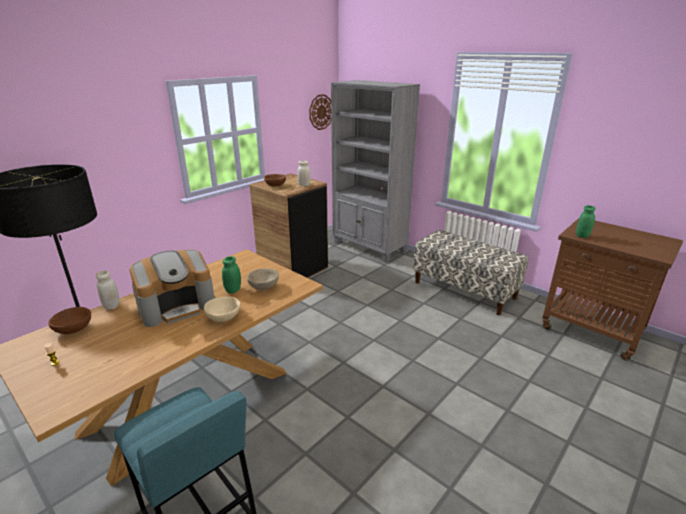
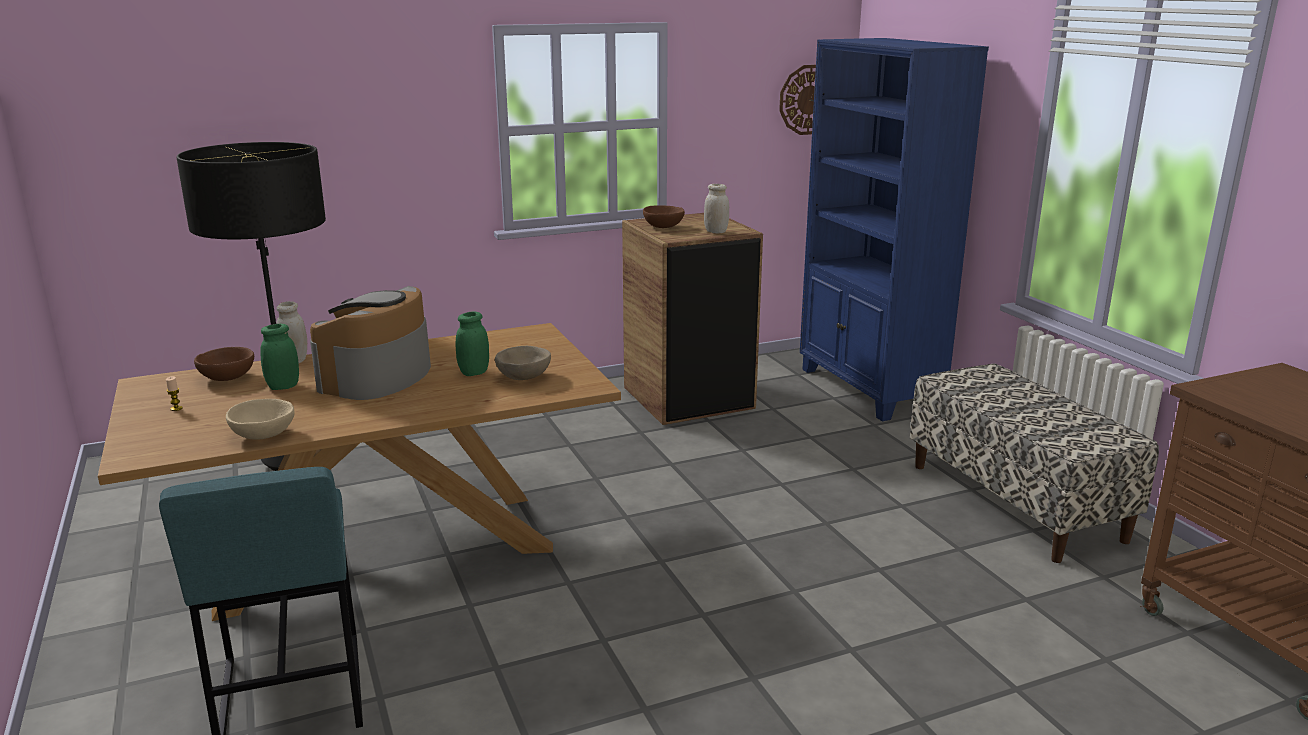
camera: 25 degrees right, 5 degrees down
(177, 306) = (377, 377): coffee machine -> coffee machine turned 120 degrees clockwise
(224, 318) = (425, 404): beige bowl -> beige bowl (263, 436)
(369, 247) = (869, 389): grey bookcase -> blue bookcase
(582, 236) = (1230, 394): green jar -> green jar (283, 386)

